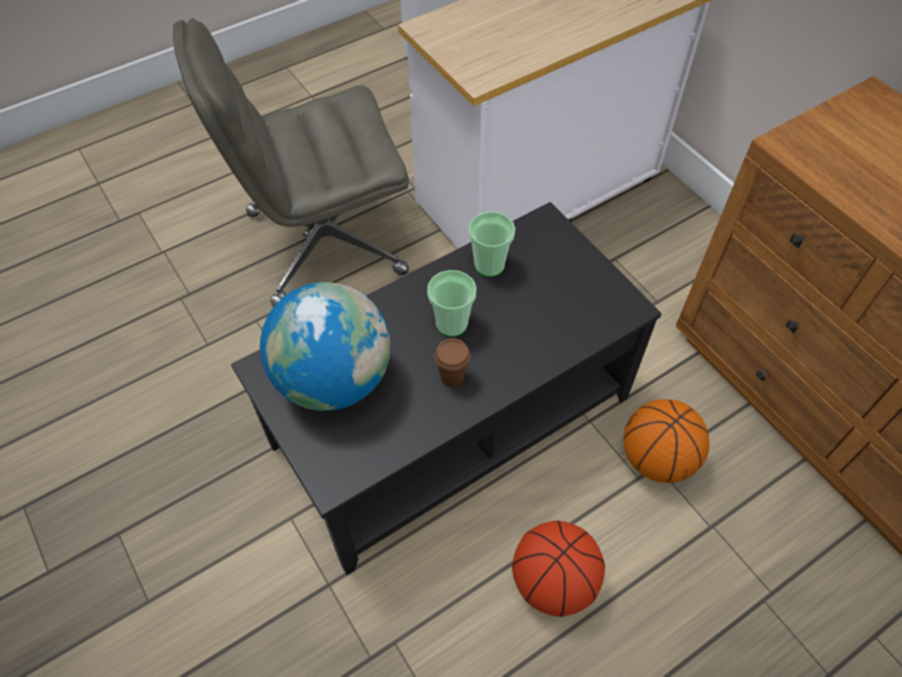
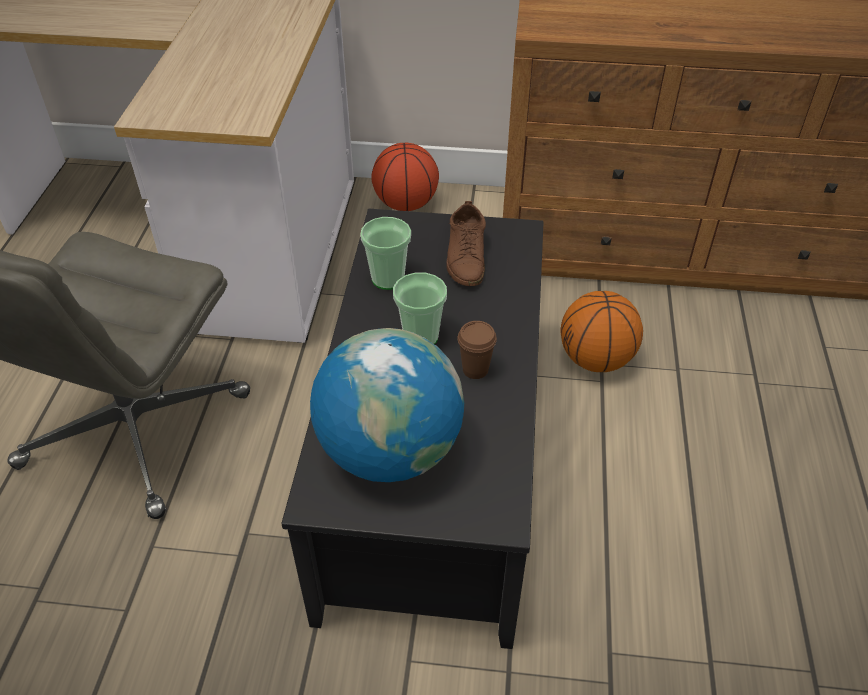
camera: 50 degrees left, 10 degrees down
(553, 581) = (644, 495): basketball -> basketball (405, 204)
(563, 293) = (466, 256): none -> brown shoe

